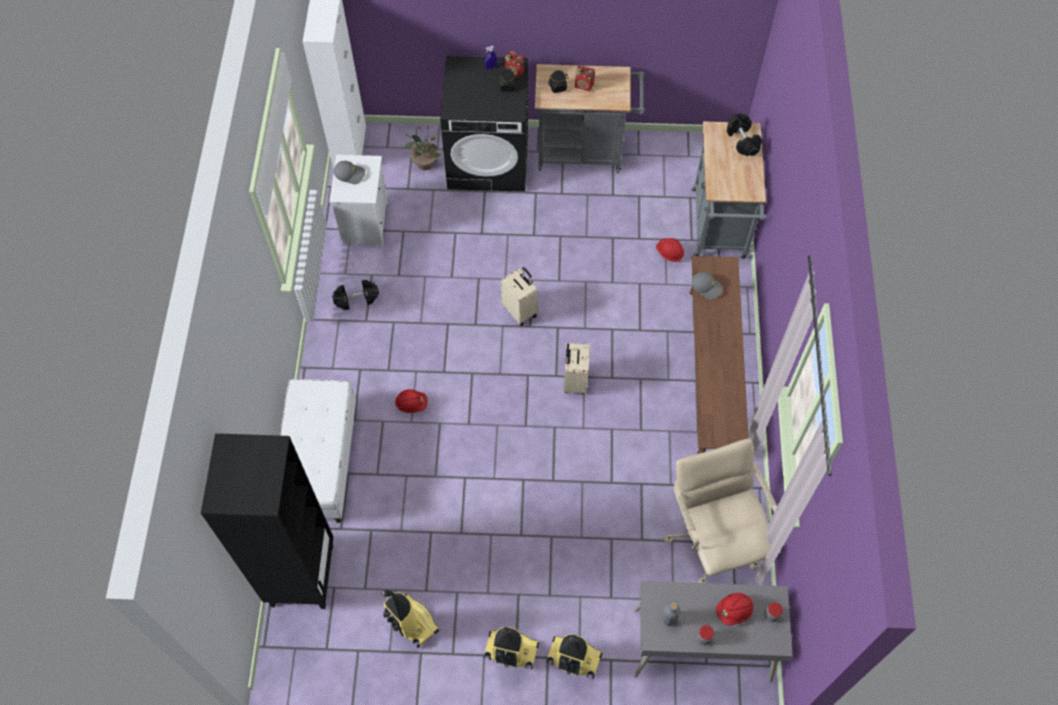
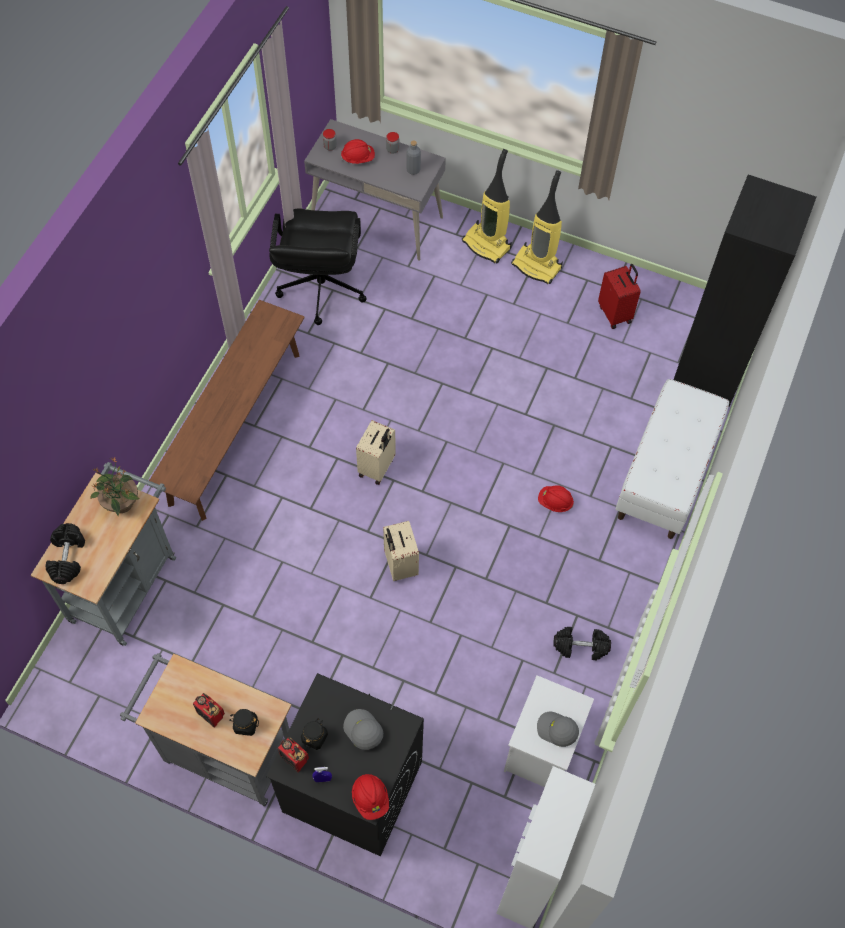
camera: 160 degrees left, 0 degrees up
(411, 622) = (615, 314): vacuum cleaner -> red suitcase
(425, 163) = (436, 816): potted plant -> potted plant (121, 503)
(669, 253) = (200, 573): red hard hat -> red hard hat (370, 798)
(707, 287) = (201, 463): grey cap -> grey cap (362, 731)
(714, 538) = (321, 288): beige office chair -> black office chair

